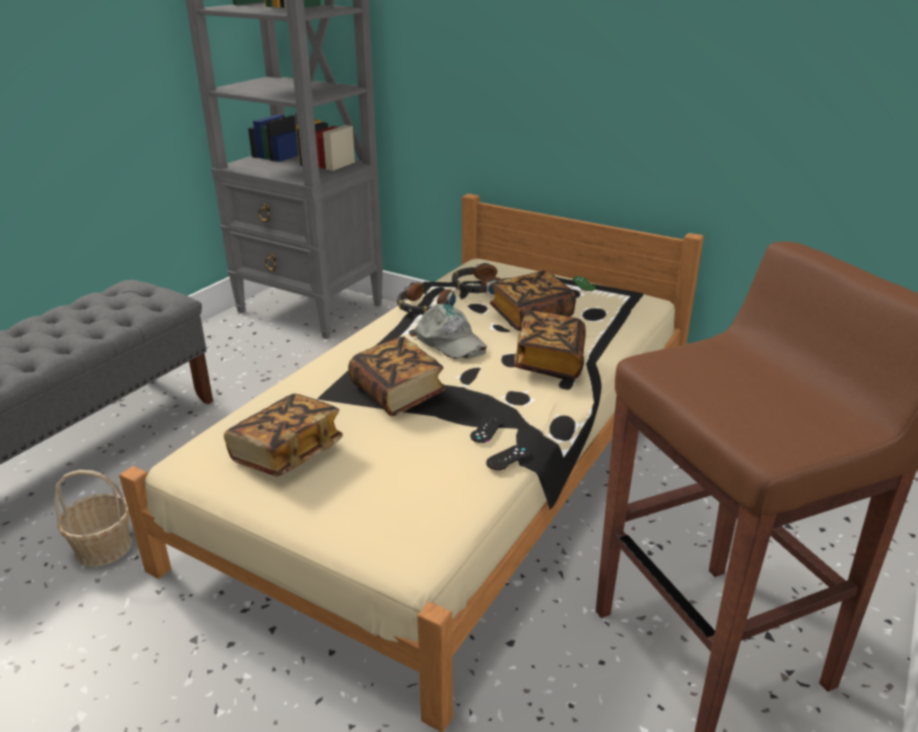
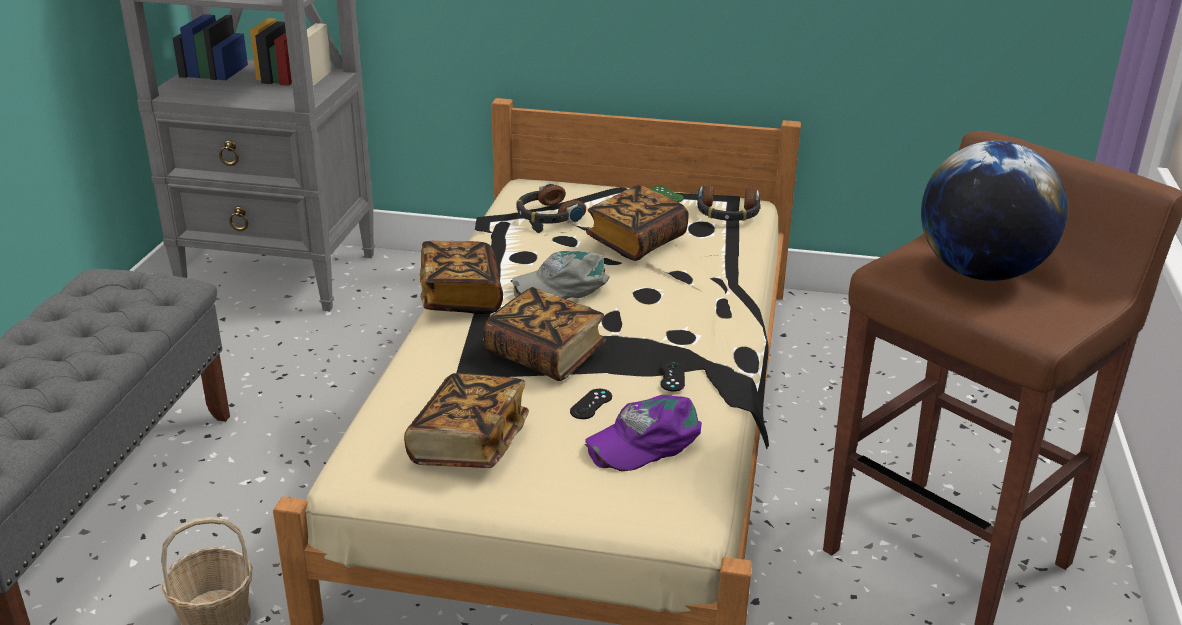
camera: 20 degrees left, 0 degrees up
(424, 308) = (502, 250): headphones -> headphones (727, 213)
(426, 479) = (644, 440): none -> purple cap
(449, 341) = (562, 285): grey cap -> grey cap turned 135 degrees clockwise
(508, 458) = (716, 401): black game controller -> black game controller (591, 404)
(549, 361) = (691, 290): book -> book (461, 297)
(745, 380) = (981, 273): none -> globe

